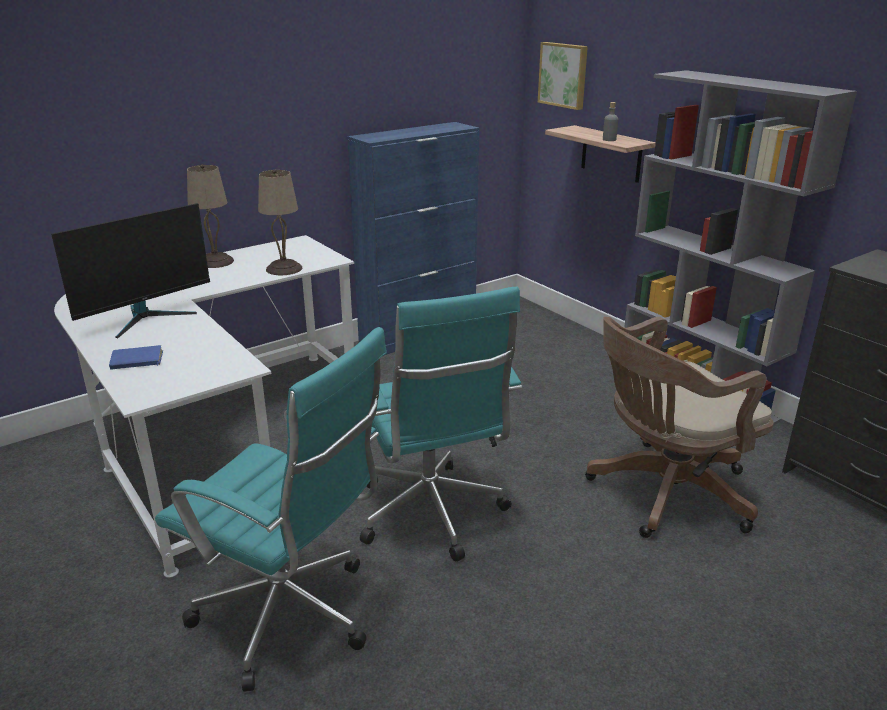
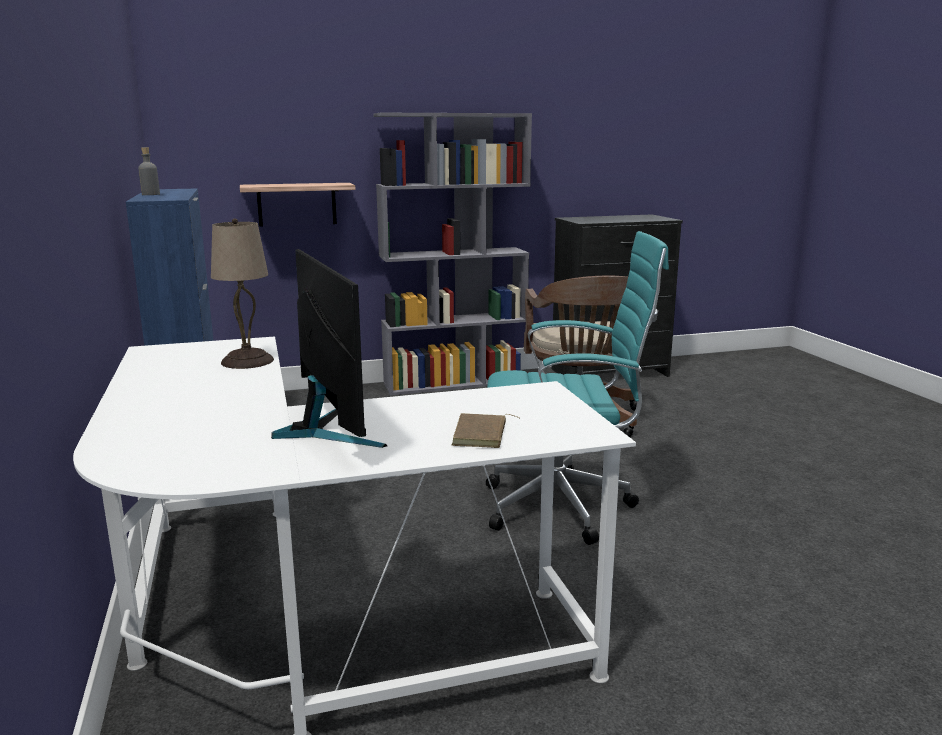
camera: 70 degrees left, 10 degrees down
(136, 361) = (482, 435): blue book -> brown book
(215, 261) = (147, 389): beige table lamp -> none
(291, 618) = (696, 597): turquoise office chair -> none
(564, 75) = (212, 134): picture -> none
(609, 140) = (319, 184): grey bottle -> grey bottle (150, 194)

